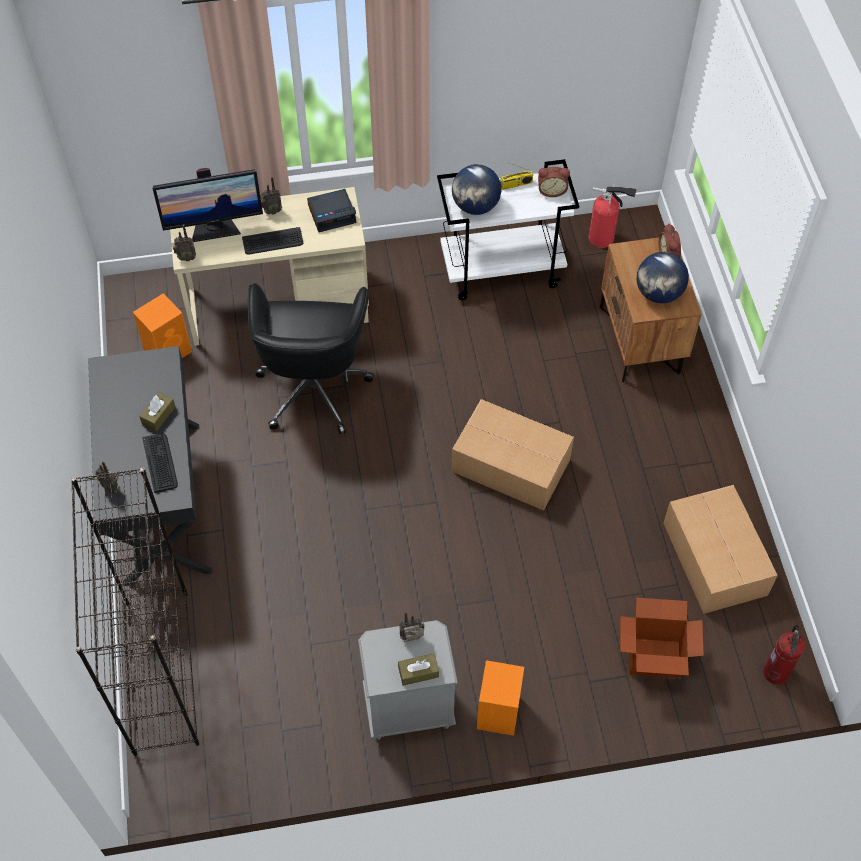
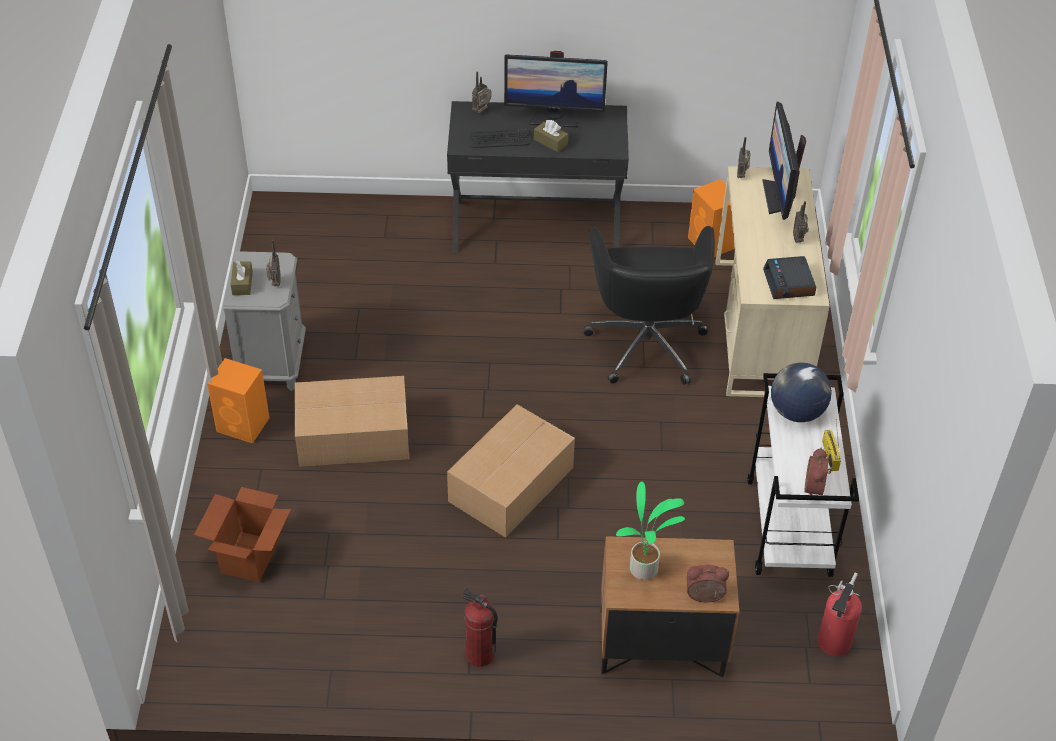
camera: 100 degrees right, 10 degrees down
(116, 418) = (554, 118): none -> monitor
(160, 670) = (369, 215): black bookcase -> none
(273, 242) = (755, 235): keyboard -> none
(314, 387) = (646, 342): black office chair -> black office chair turned 105 degrees counterclockwise
(658, 294) = (645, 570): globe -> potted plant
(714, 560) = (340, 640): cardboard box -> cardboard box (351, 435)
(776, 673) = (191, 660): fire extinguisher -> fire extinguisher (479, 655)

